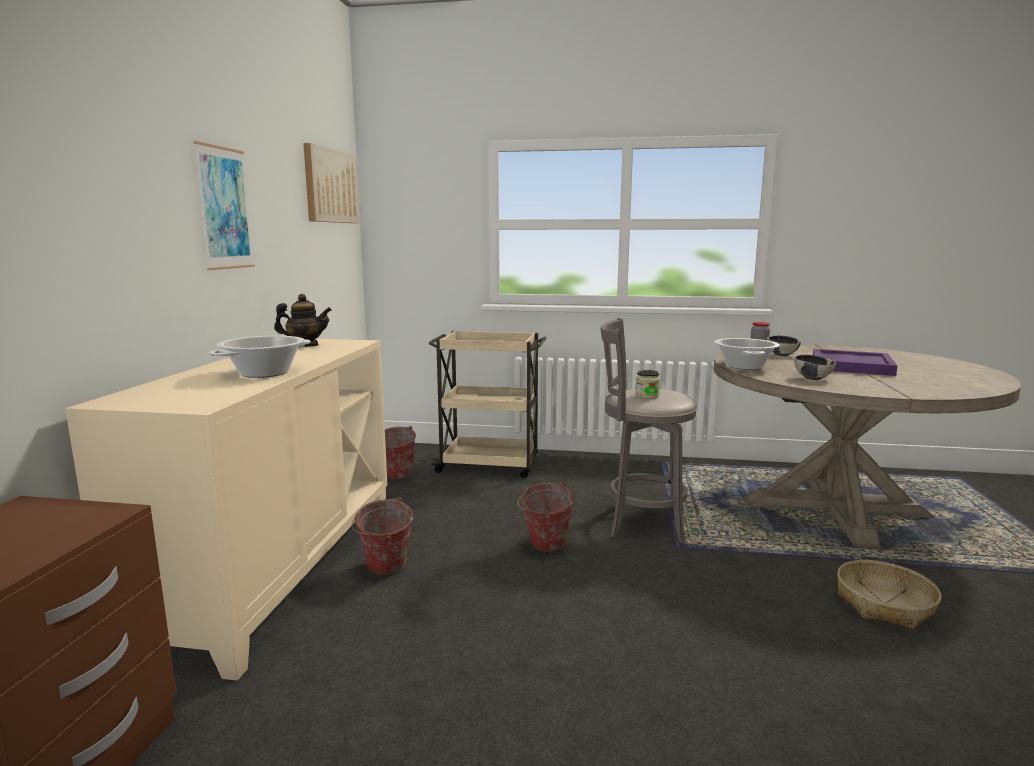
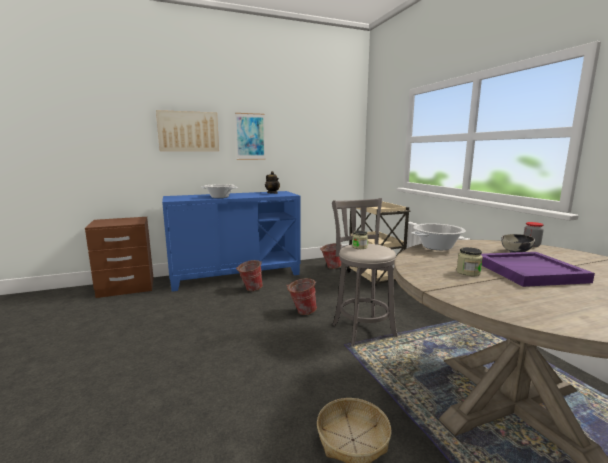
camera: 60 degrees right, 0 degrees up
(278, 569) = (235, 275): beige cabinet -> blue cabinet
(330, 186) = (335, 124): picture -> picture (188, 131)
(812, 378) = (437, 263): bowl -> none
(850, 378) = (468, 272): none -> jar

